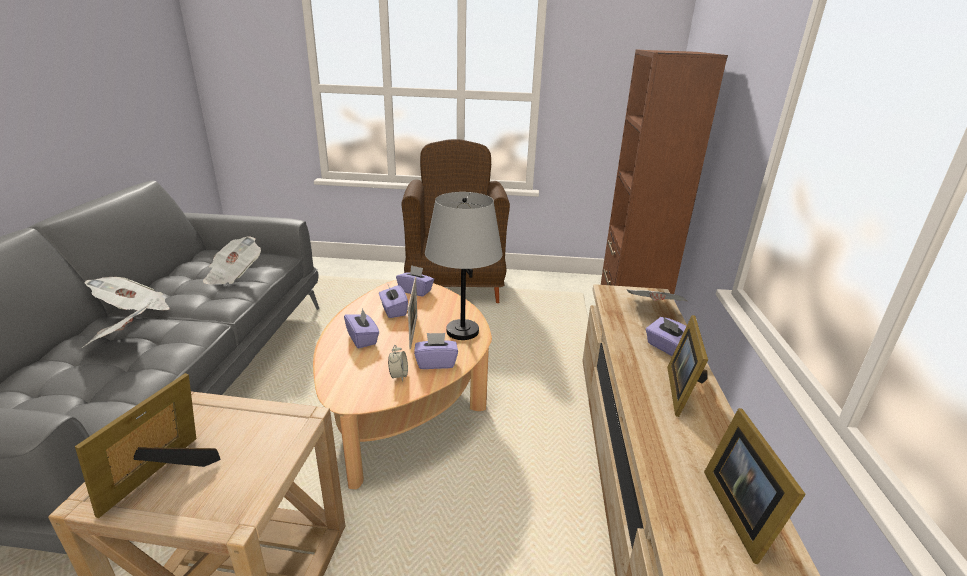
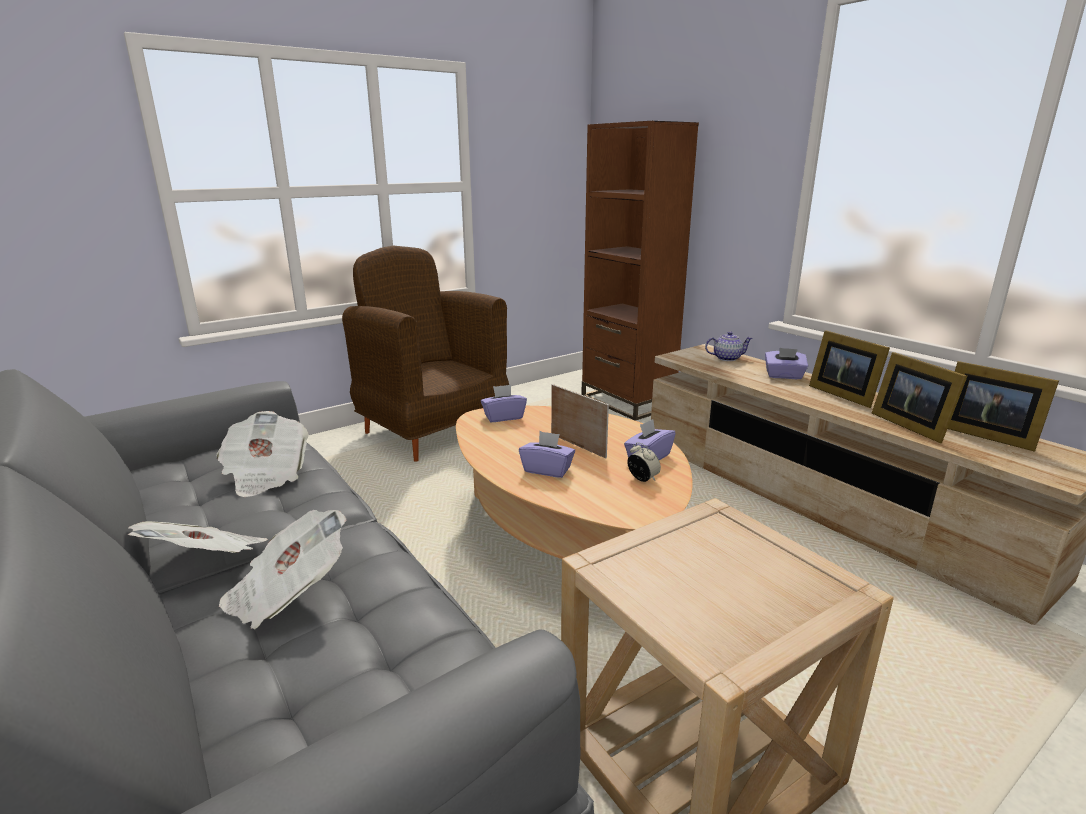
camera: 40 degrees left, 5 degrees down
(164, 475) = (732, 608): picture frame -> picture frame (910, 425)
(393, 310) = (521, 439): purple tissue box -> none
(462, 331) = (615, 429): grey table lamp -> none
(653, 309) = (726, 358): newspaper -> teapot

